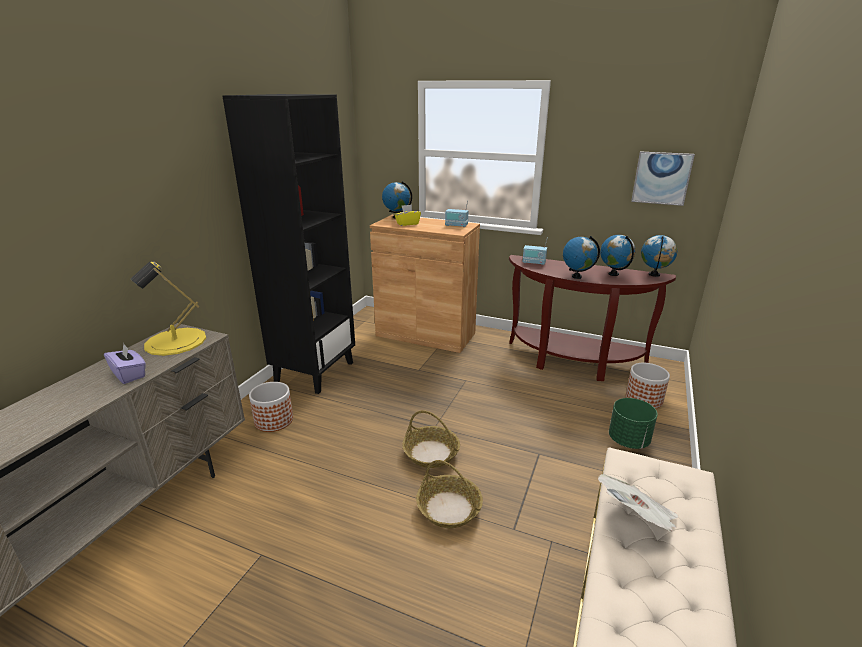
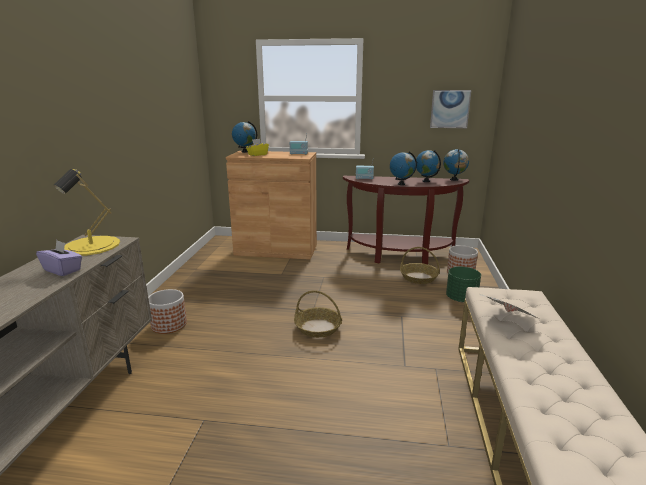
camera: 15 degrees left, 5 degrees down
(314, 371) = (190, 286): black bookcase -> none
(449, 508) = (349, 361): basket -> basket (419, 277)

